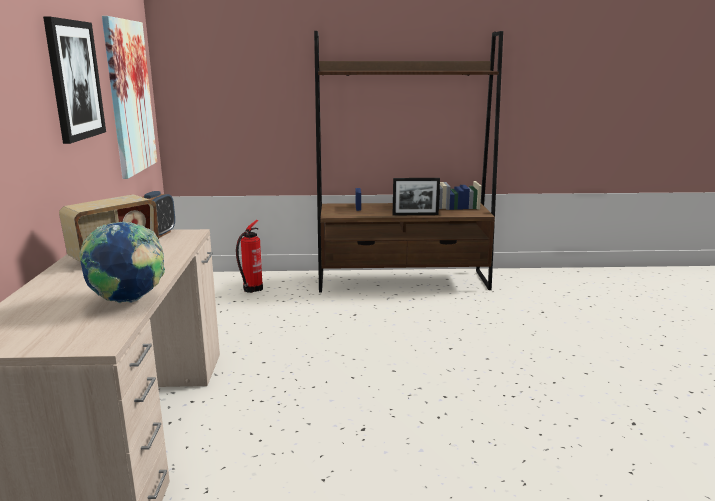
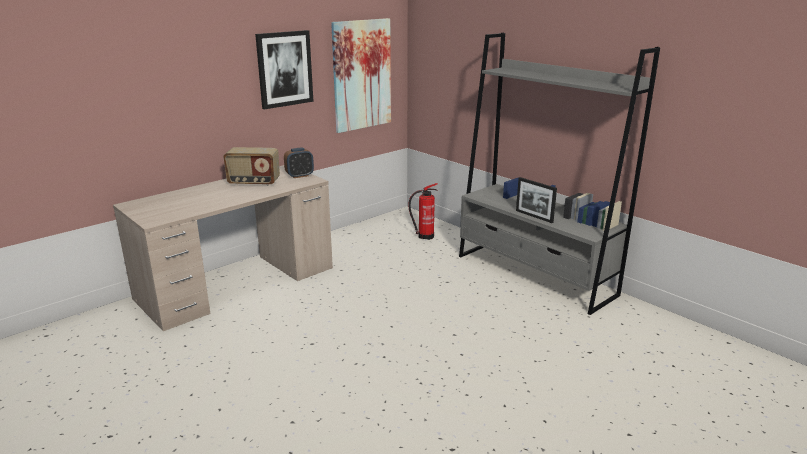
camera: 50 degrees right, 5 degrees up
(128, 301) = (201, 208): globe -> none
(403, 281) = (534, 275): brown bookcase -> grey bookcase

